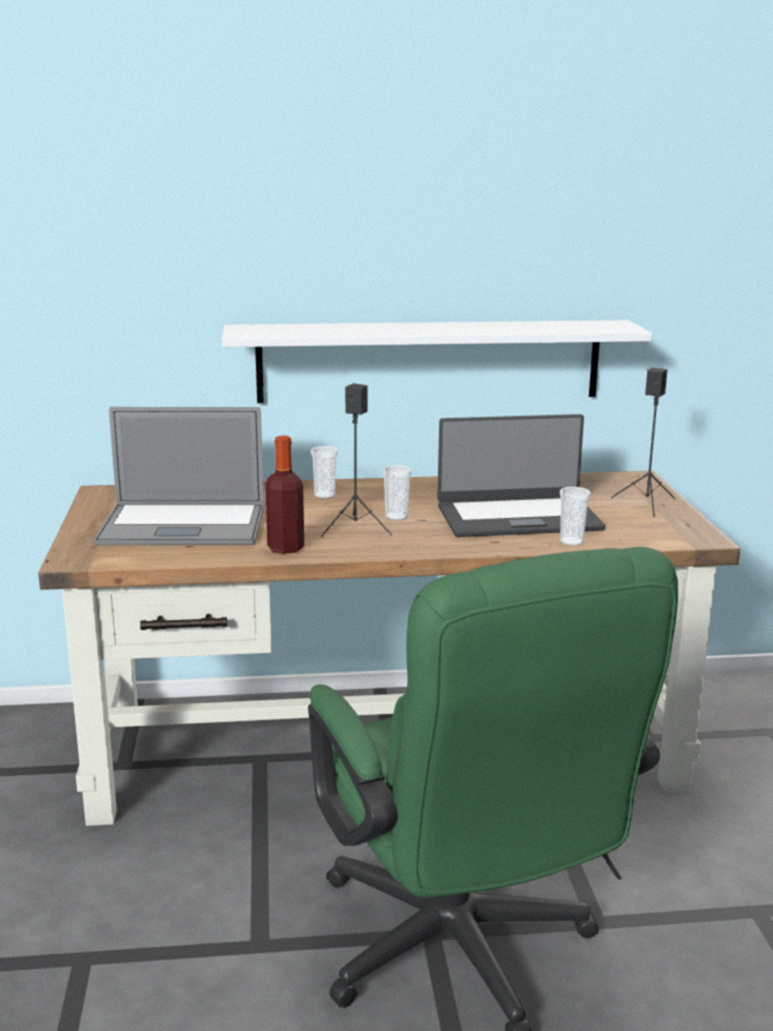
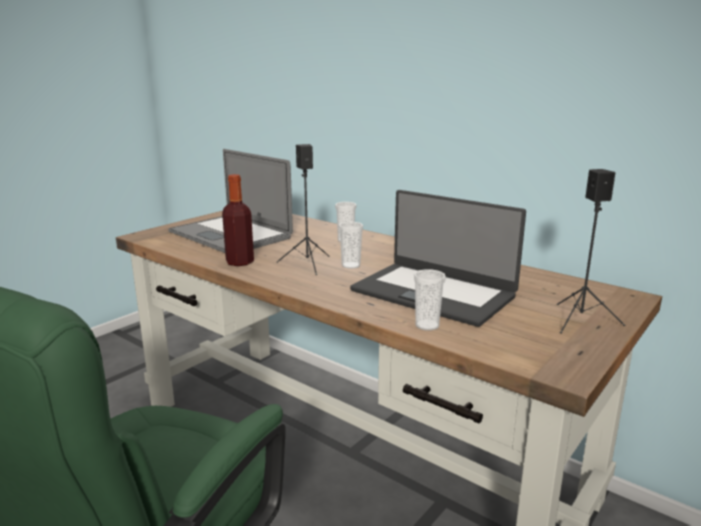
camera: 45 degrees right, 0 degrees up
(429, 361) = (455, 147): white shelf -> none

